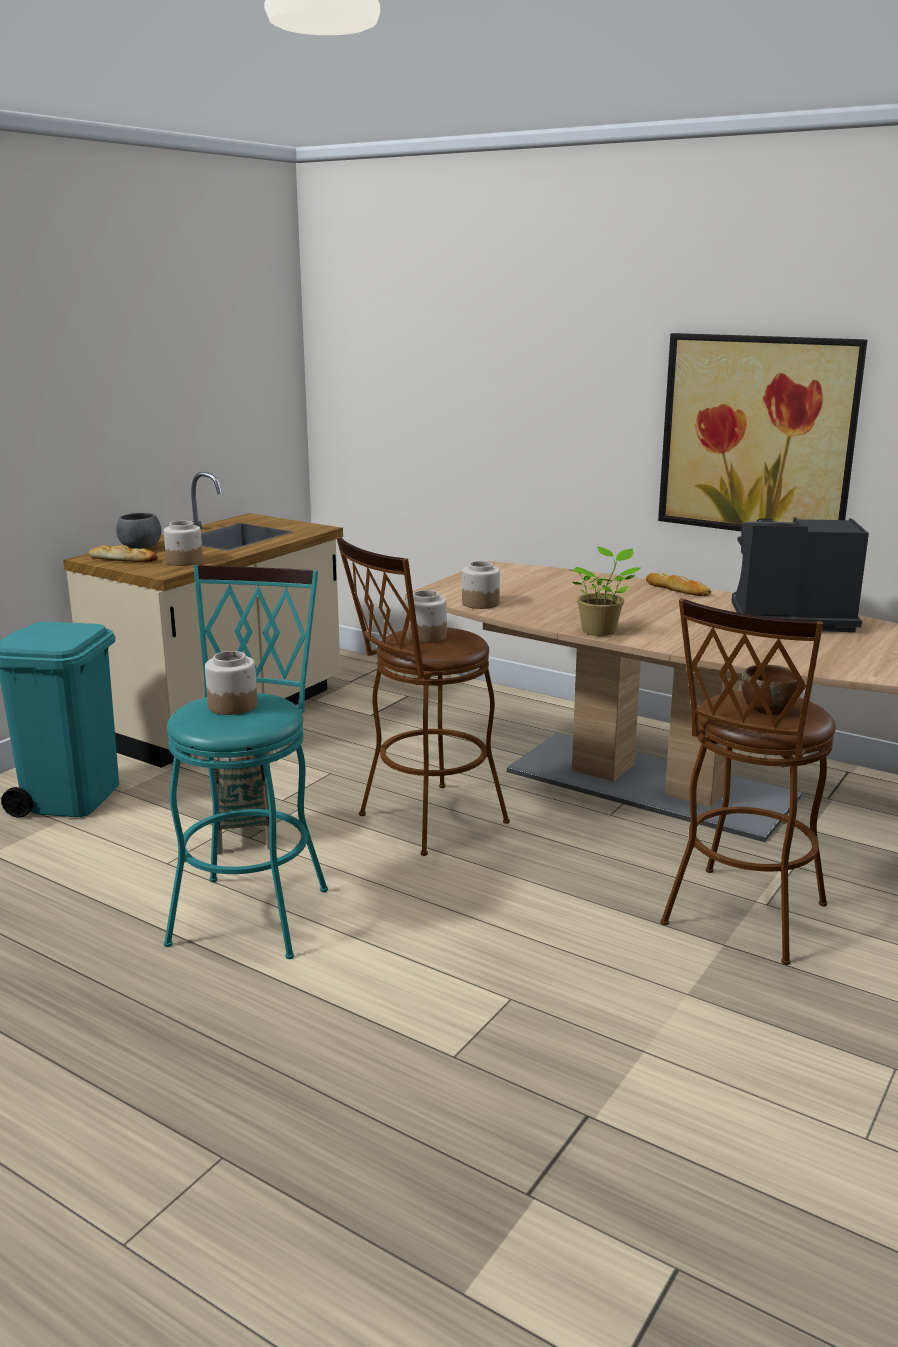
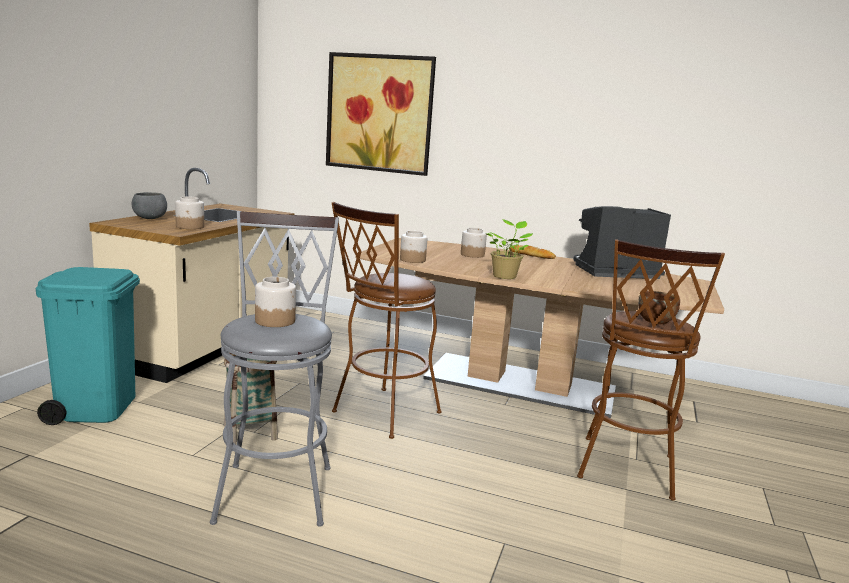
camera: 15 degrees left, 5 degrees down
(123, 559) = (139, 224): bread -> none
(255, 908) = (277, 486): turquoise stool -> grey stool
(426, 636) = (391, 278): jar -> jar (472, 255)
(757, 436) = (577, 159): picture -> picture (379, 113)

